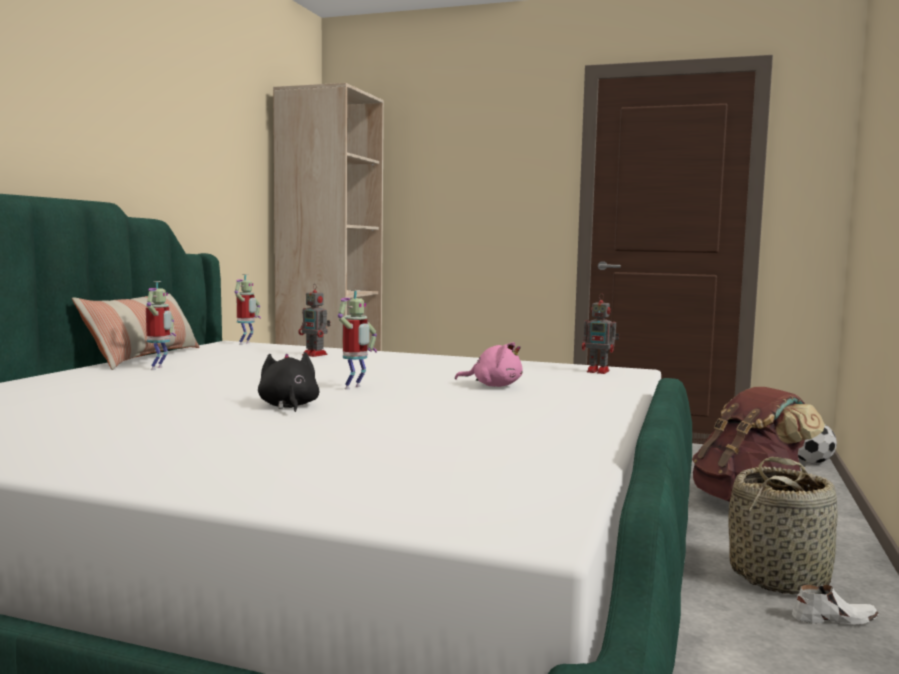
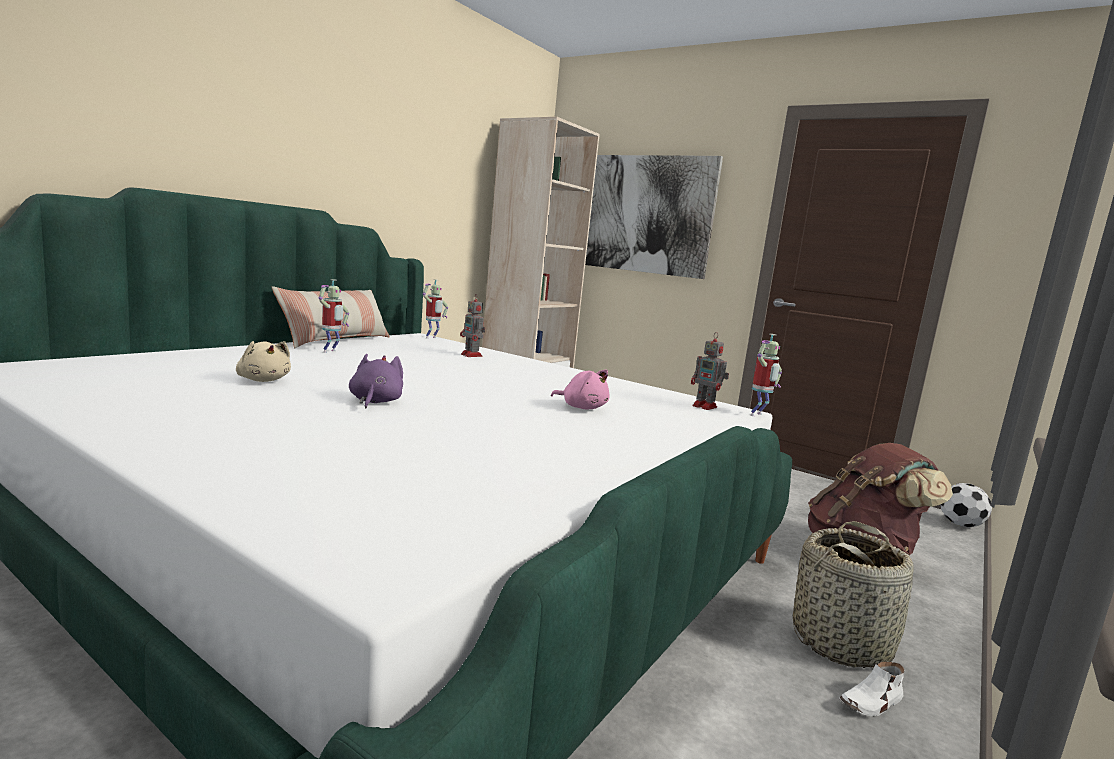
camera: 15 degrees right, 5 degrees up
(134, 403) = (263, 380): none -> beige plush toy
(288, 406) = (375, 401): black plush toy -> purple plush toy
(355, 388) = (456, 392): toy robot -> toy robot (758, 415)
(431, 185) = (634, 214): none -> picture
(833, 619) = (871, 702): white shoe -> white shoe turned 135 degrees clockwise

